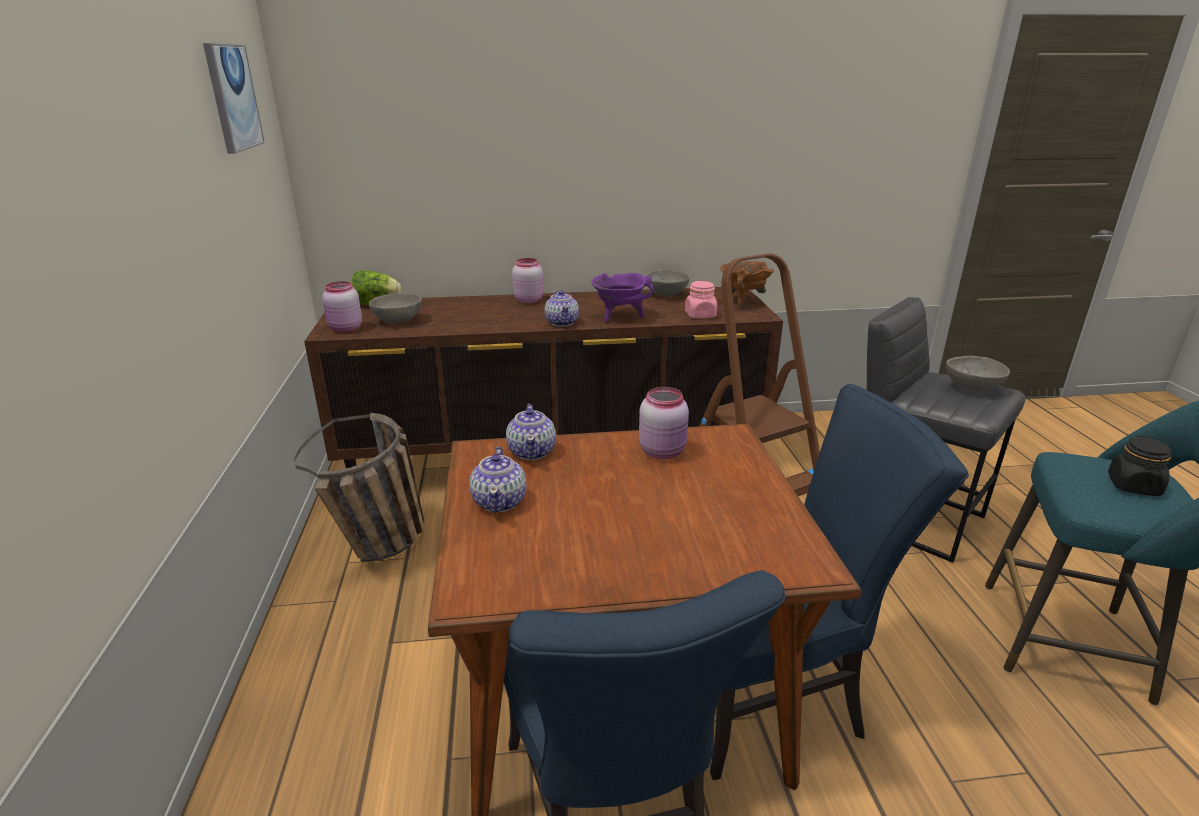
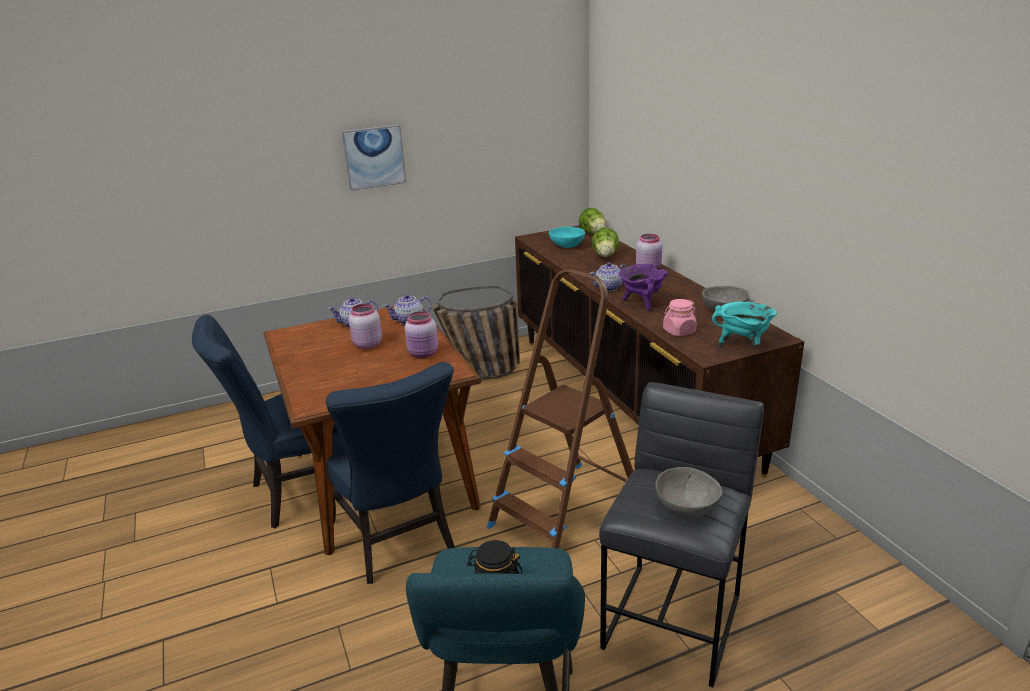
camera: 75 degrees right, 0 degrees up
(232, 97) = (509, 87): picture -> picture (374, 157)
(345, 329) = (540, 239): pink jar -> pink jar (366, 345)
(398, 320) = (567, 246): grey bowl -> turquoise bowl
(463, 310) = (605, 256): none -> lettuce
(743, 302) = (742, 345): brown cooking pot -> turquoise cooking pot

